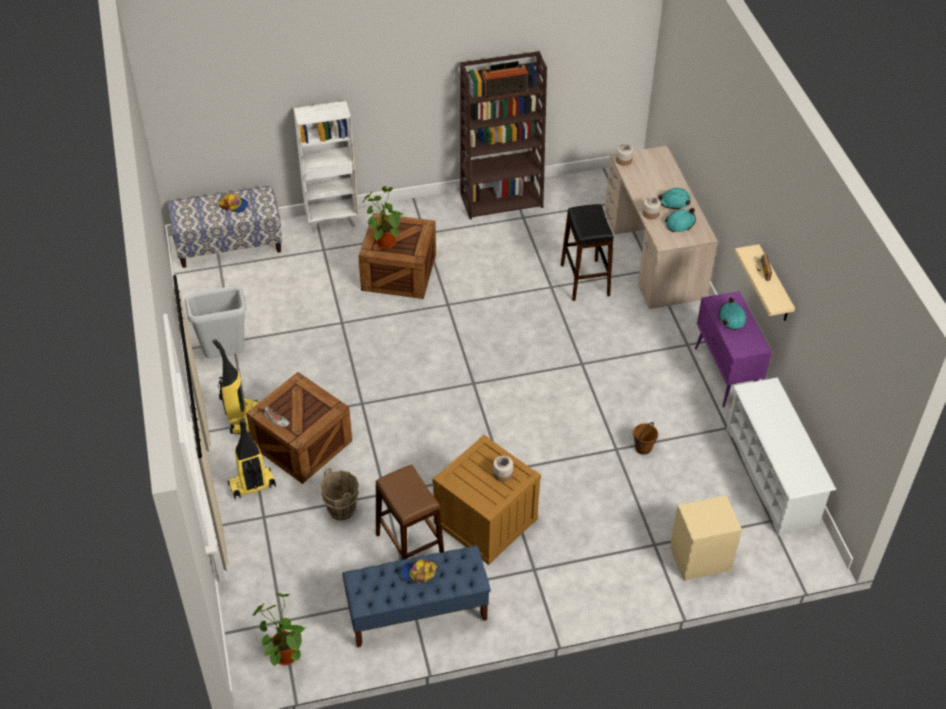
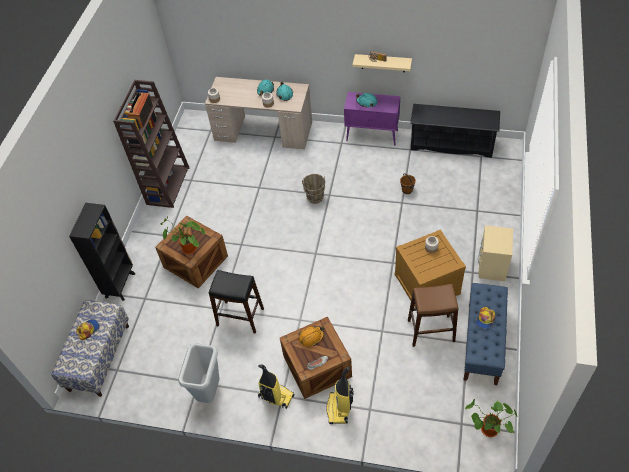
camera: 60 degrees left, 5 degrees up
(311, 401) = (311, 337): none -> orange hard hat
(332, 221) = (120, 284): white bookcase -> black bookcase
(342, 509) = (384, 359): brown bucket -> brown bucket (315, 197)
(584, 280) = (263, 169): black stool -> black stool (240, 317)
(700, 558) = (494, 194): beige nightstand -> beige nightstand (492, 266)
(771, 476) = (451, 144): white shoe rack -> black shoe rack

